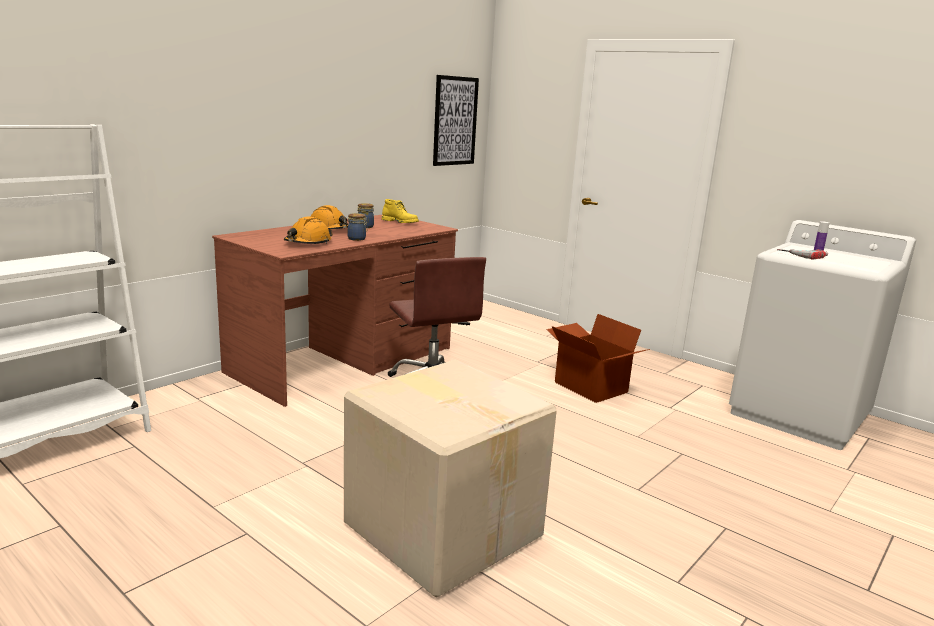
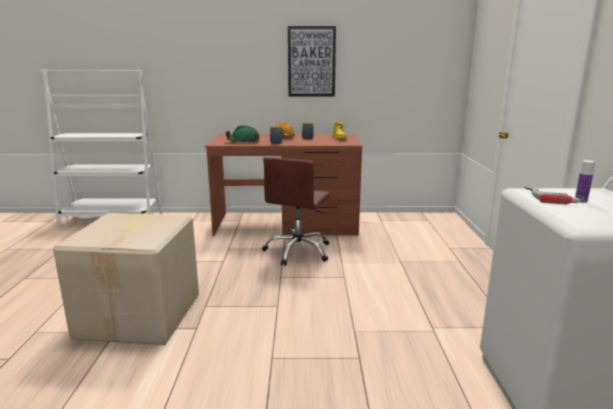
camera: 50 degrees right, 0 degrees up
(307, 243) = (243, 141): orange hard hat -> green hard hat
(455, 121) = (428, 67): picture -> picture (311, 61)
(589, 387) = (398, 289): cardboard box -> none

